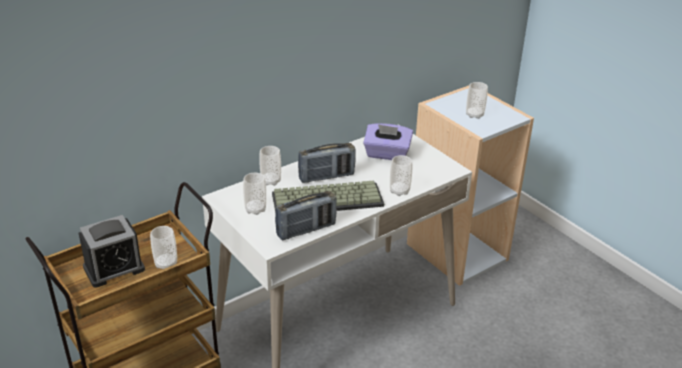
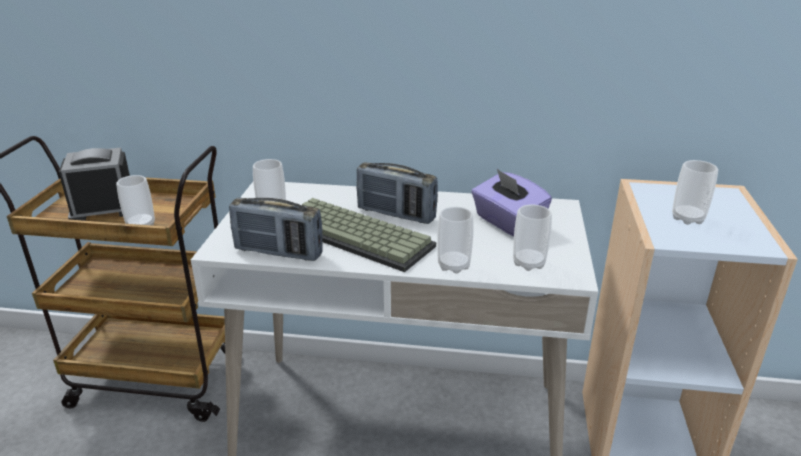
camera: 45 degrees right, 5 degrees down
(114, 268) = (104, 209): alarm clock -> alarm clock turned 150 degrees clockwise
(271, 181) = (334, 194): cup -> cup (528, 263)

